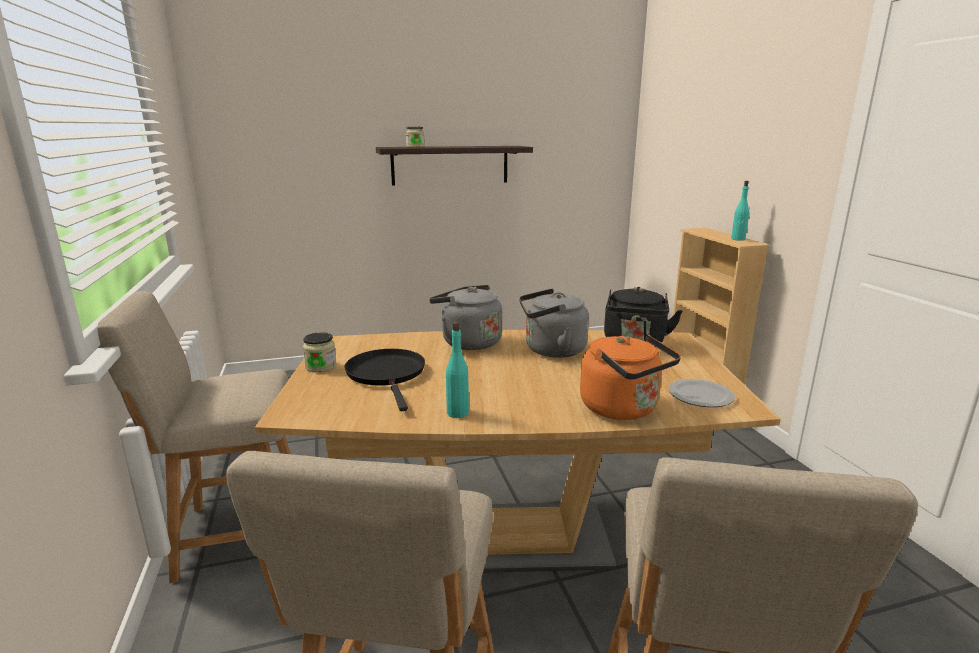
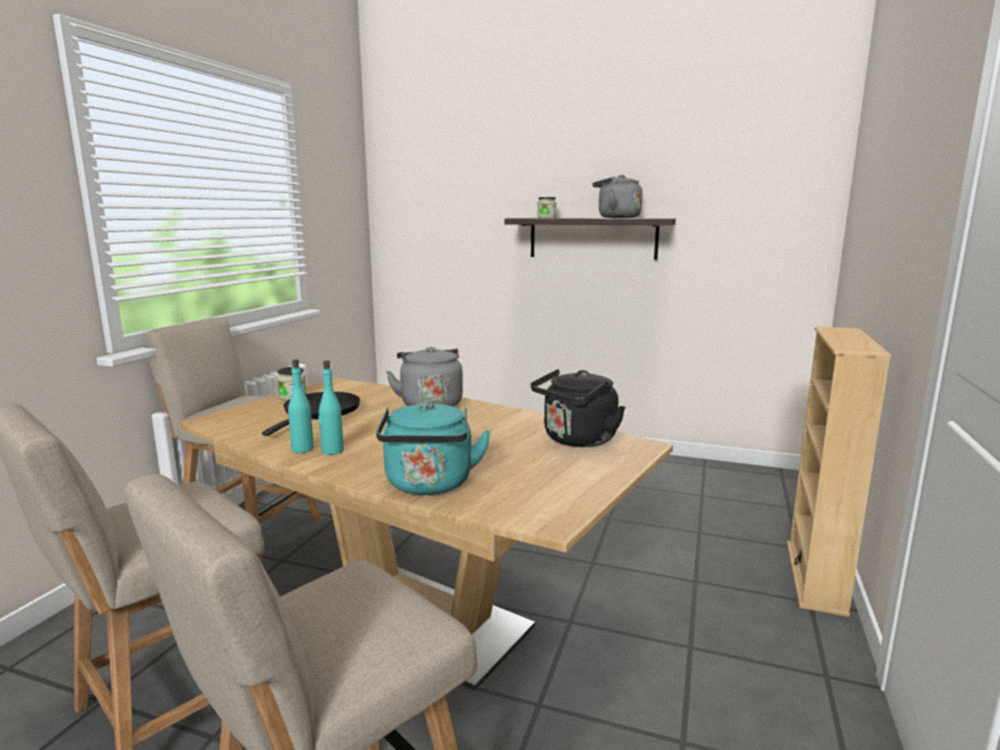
camera: 35 degrees right, 5 degrees down
(551, 350) = (484, 426): grey kettle -> grey kettle (616, 218)
(623, 409) = (429, 485): orange kettle -> turquoise kettle
(701, 395) = (532, 498): plate -> none
(738, 239) = (857, 343): turquoise bottle -> turquoise bottle (332, 451)

